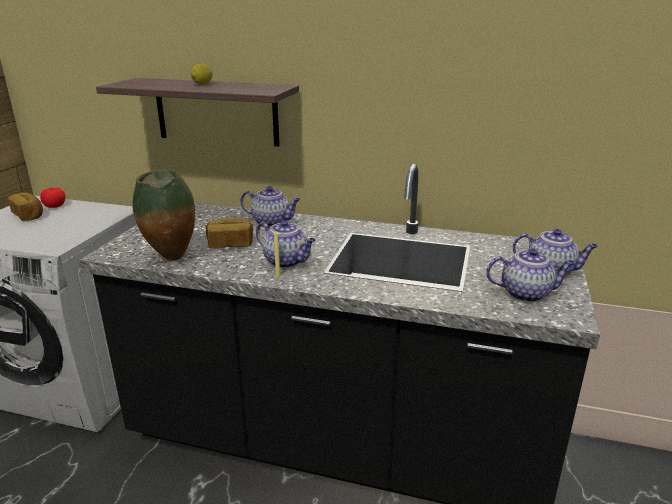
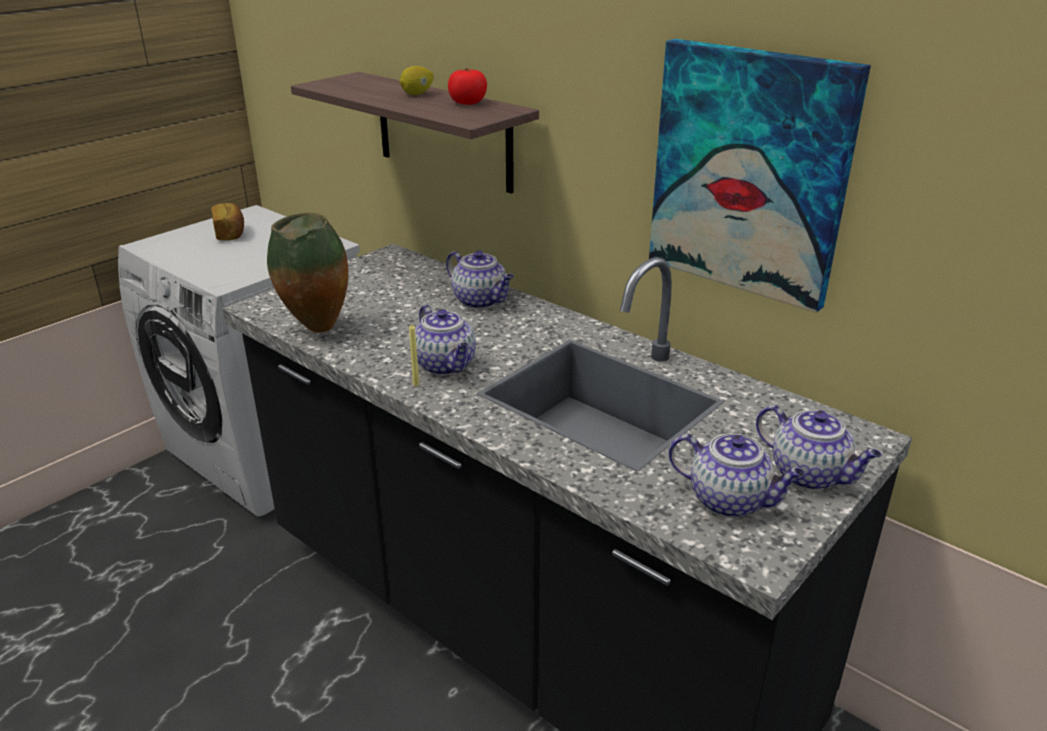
camera: 25 degrees right, 5 degrees up
(55, 206) = (266, 225): tomato -> tomato (467, 103)
(230, 244) = (401, 323): bread -> none
(459, 104) = (749, 173): none -> picture

